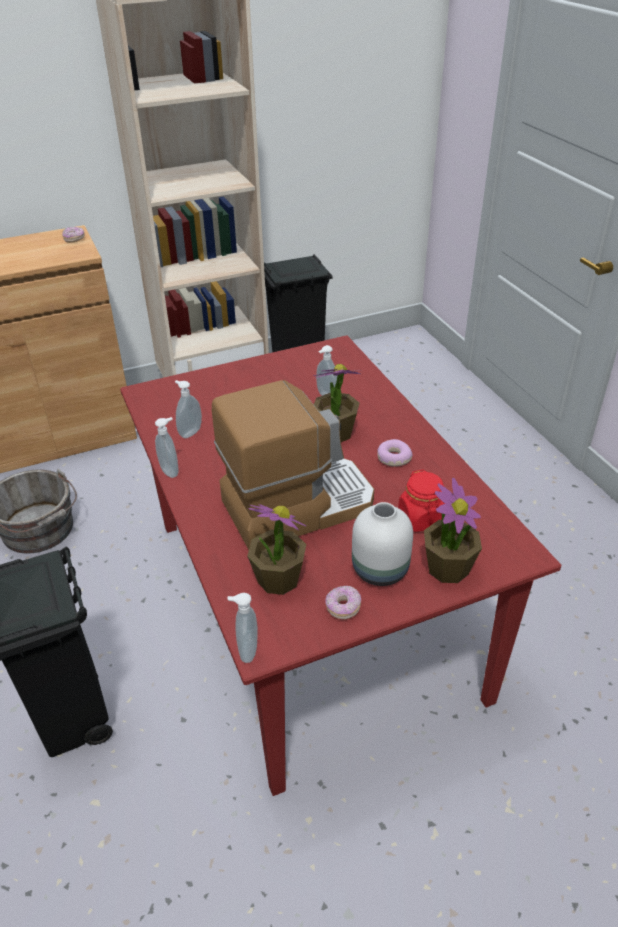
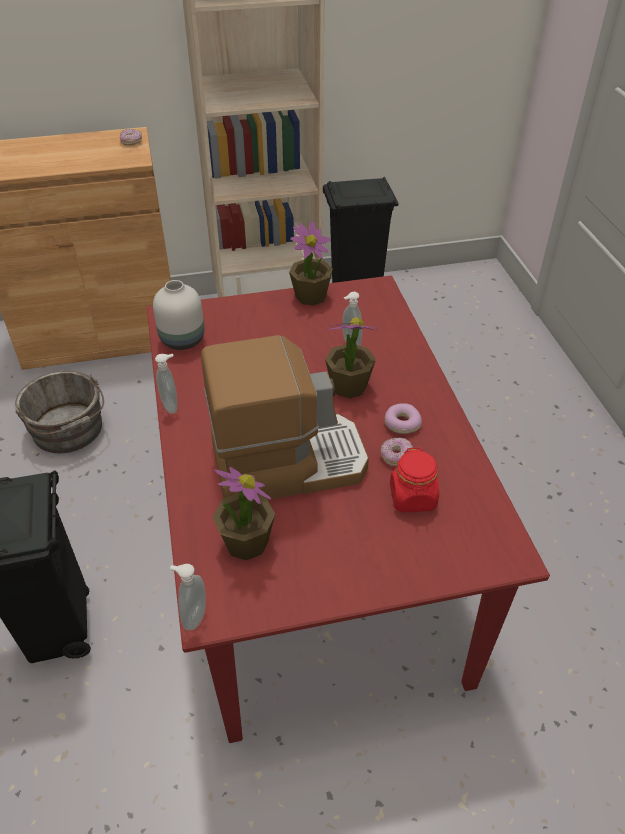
camera: 10 degrees right, 5 degrees up
(189, 432) = (201, 365): soap dispenser -> none
(343, 607) = (303, 585): donut -> donut (396, 456)
(378, 569) = (351, 548): white vase -> white vase (181, 339)
(448, 568) = (425, 558): potted plant -> potted plant (311, 296)

